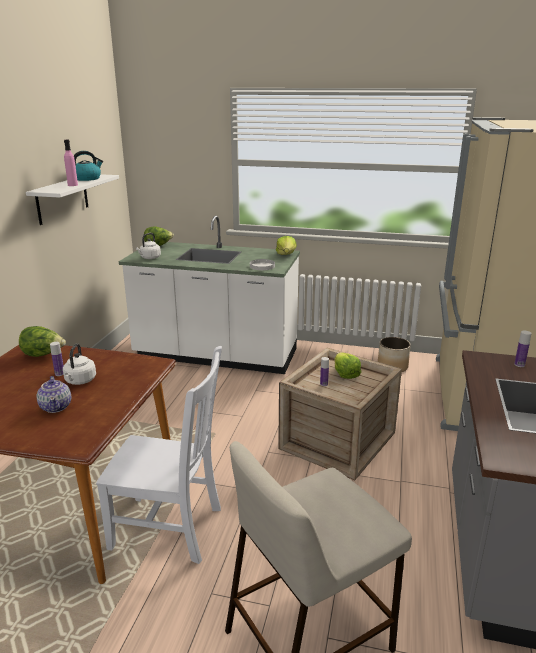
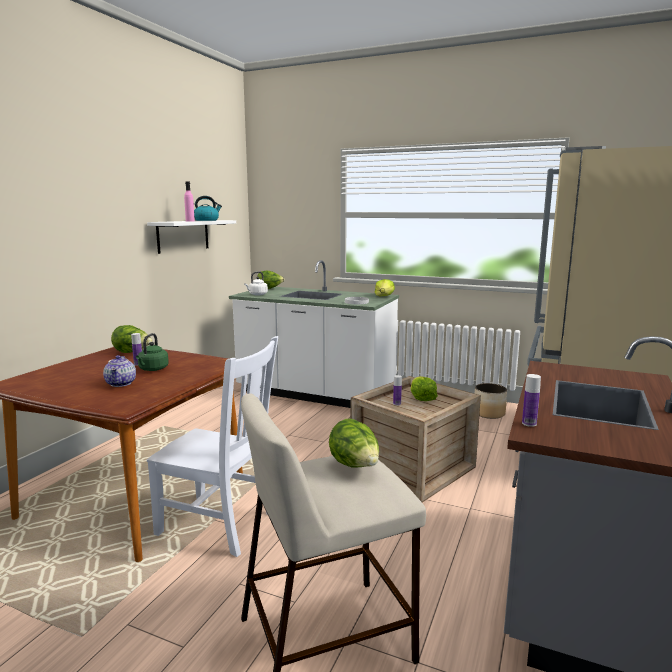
camera: 10 degrees right, 10 degrees down
(80, 381) = (152, 369): white kettle -> green kettle
(334, 493) = (355, 466): none -> lettuce
(519, 365) = (588, 372): bottle -> bottle (529, 423)

